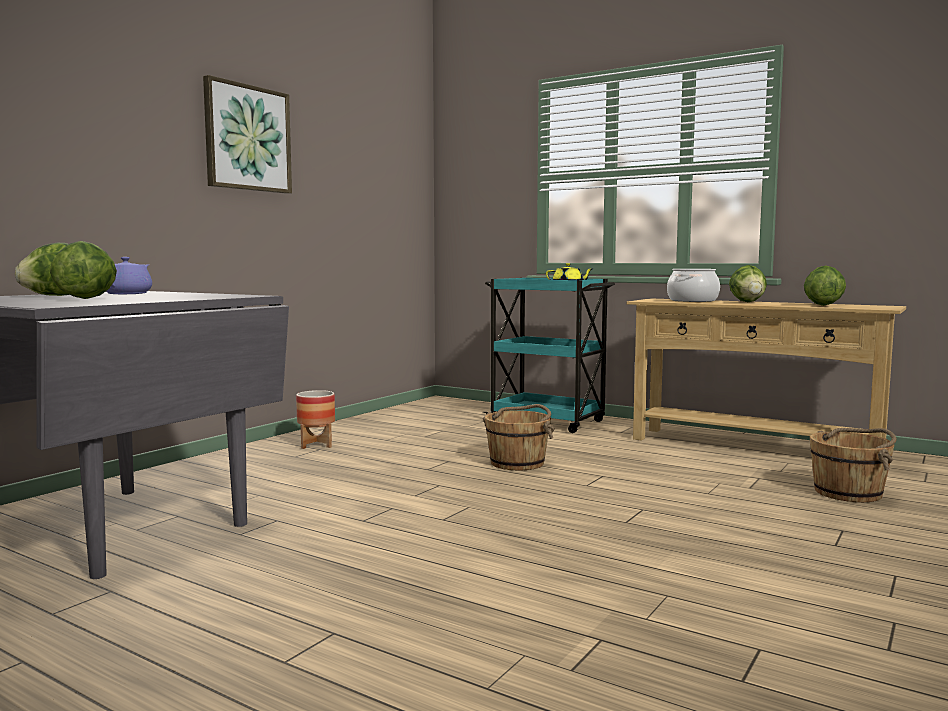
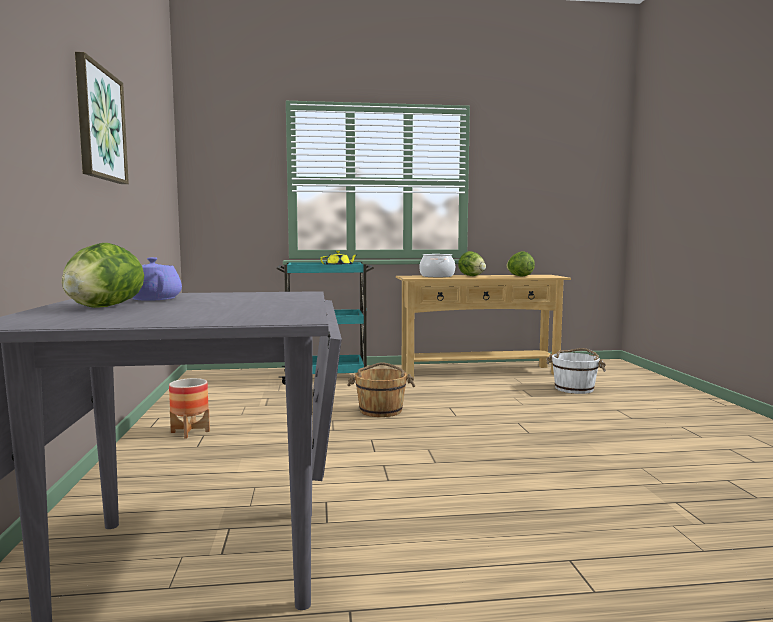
camera: 40 degrees left, 0 degrees up
(86, 298) = (203, 308): lettuce -> none
(849, 492) = (574, 388): brown bucket -> white bucket

